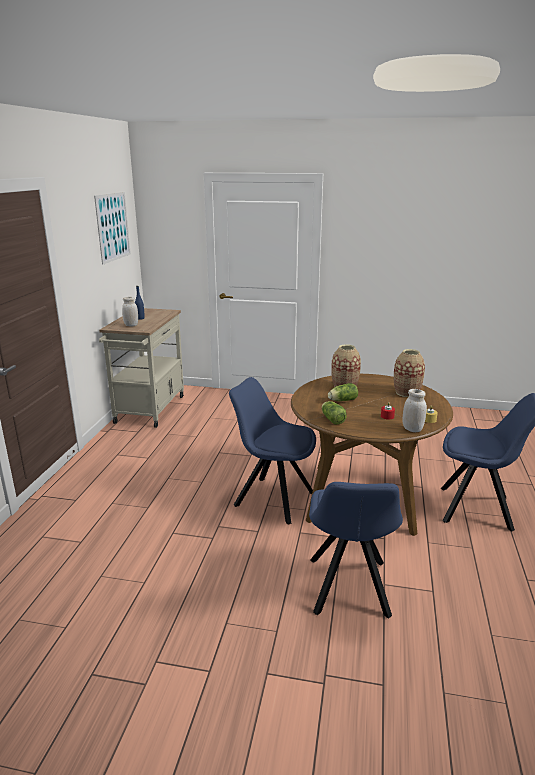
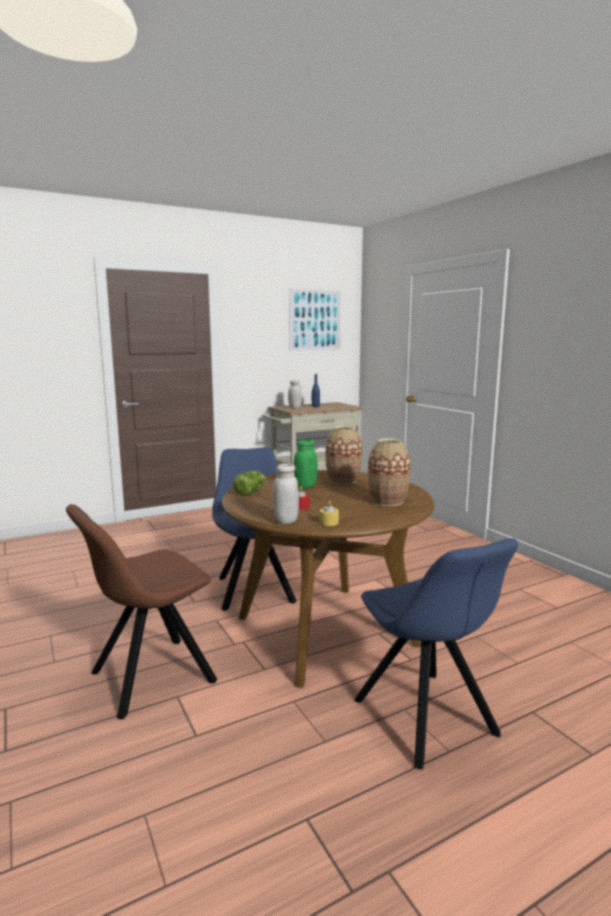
camera: 50 degrees right, 10 degrees down
(341, 400) = (305, 486): lettuce -> green jar
(349, 587) = (151, 677): blue chair -> brown chair

